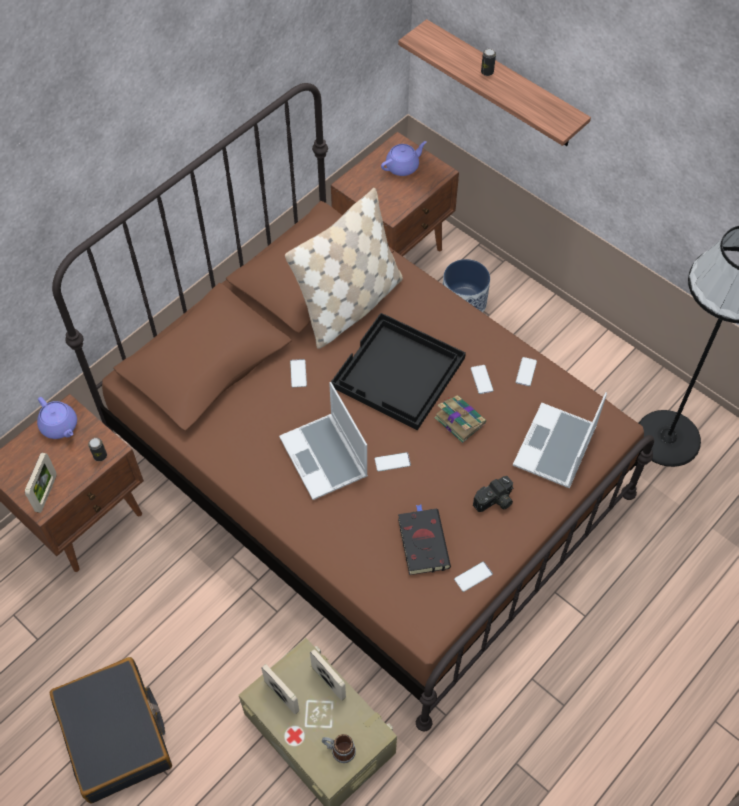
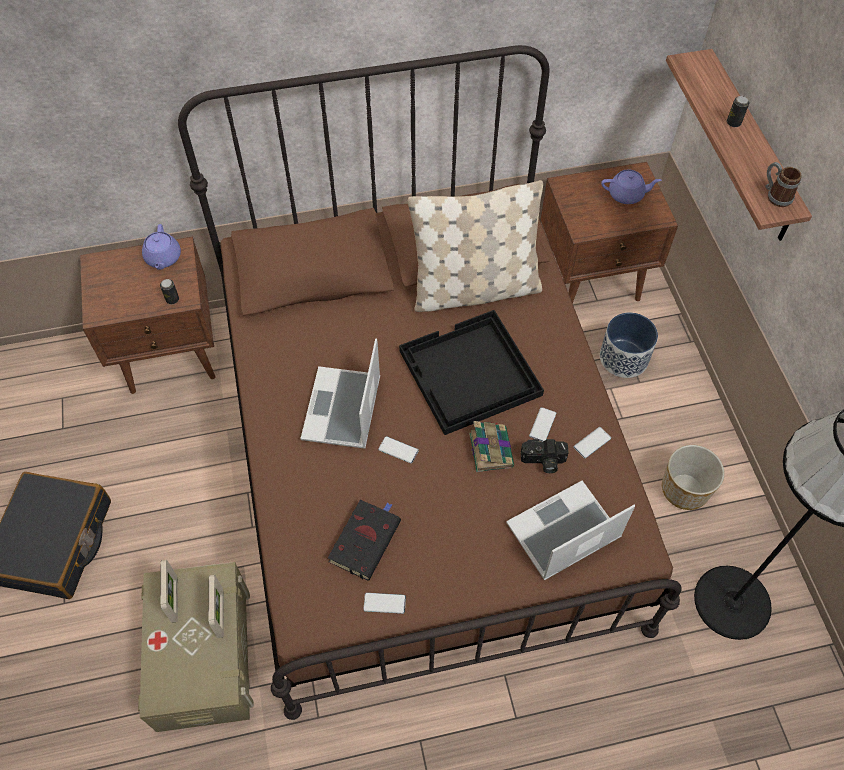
camera: 35 degrees right, 0 degrees up
(46, 493) = (109, 305): picture frame -> none
(298, 373) = (381, 323): phone -> none
(339, 750) = (181, 680): mug -> mug (775, 195)
(495, 501) = (462, 546): camera -> camera (543, 461)
(580, 377) = (685, 490): none -> planter

